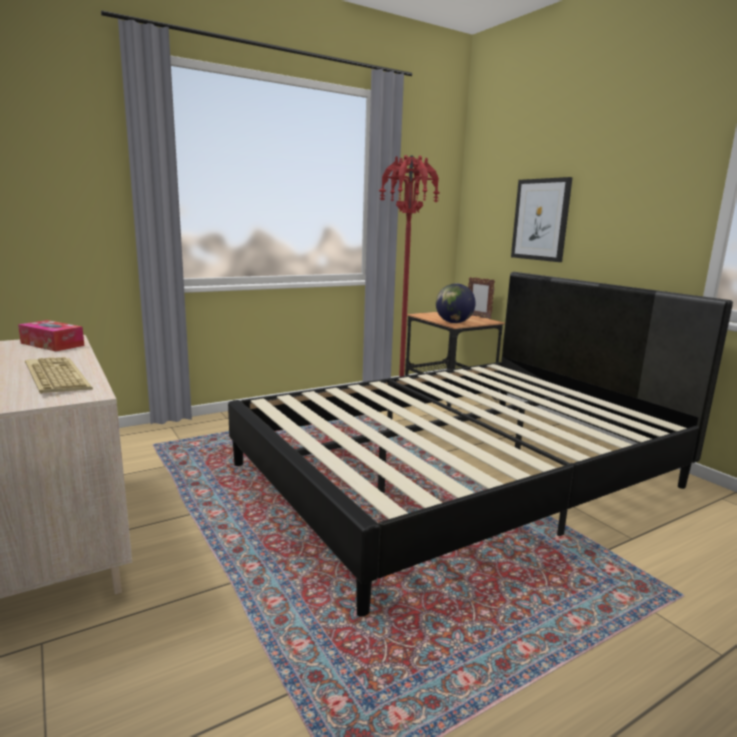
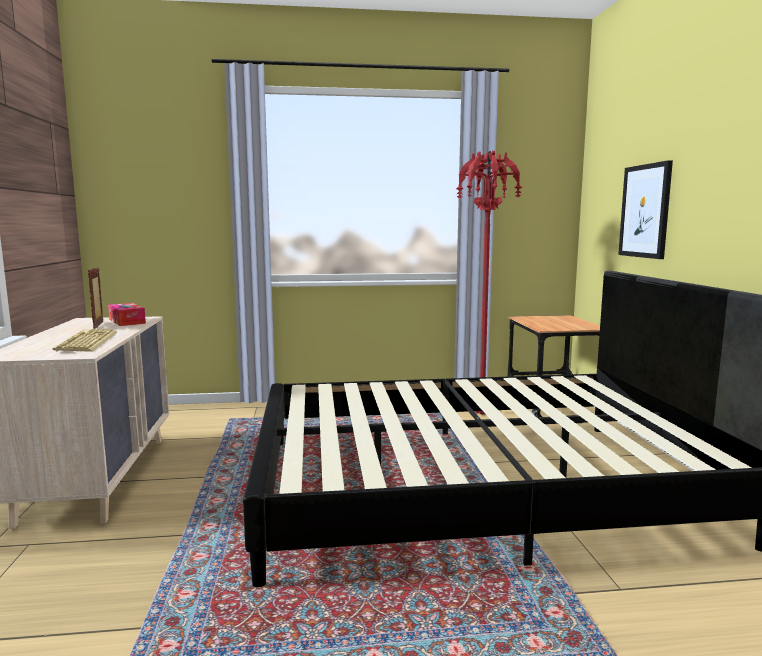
camera: 25 degrees right, 5 degrees down
(454, 323) = (546, 327): globe -> none
(478, 317) = (588, 322): picture frame -> picture frame (99, 326)

